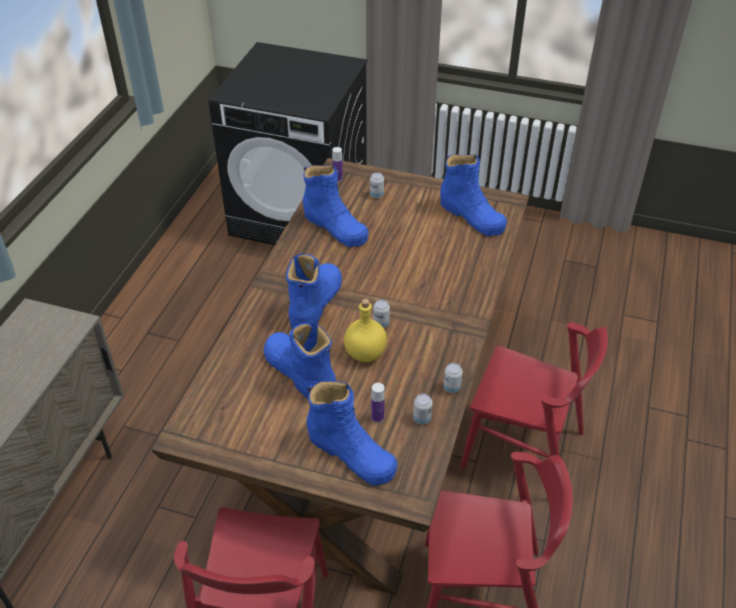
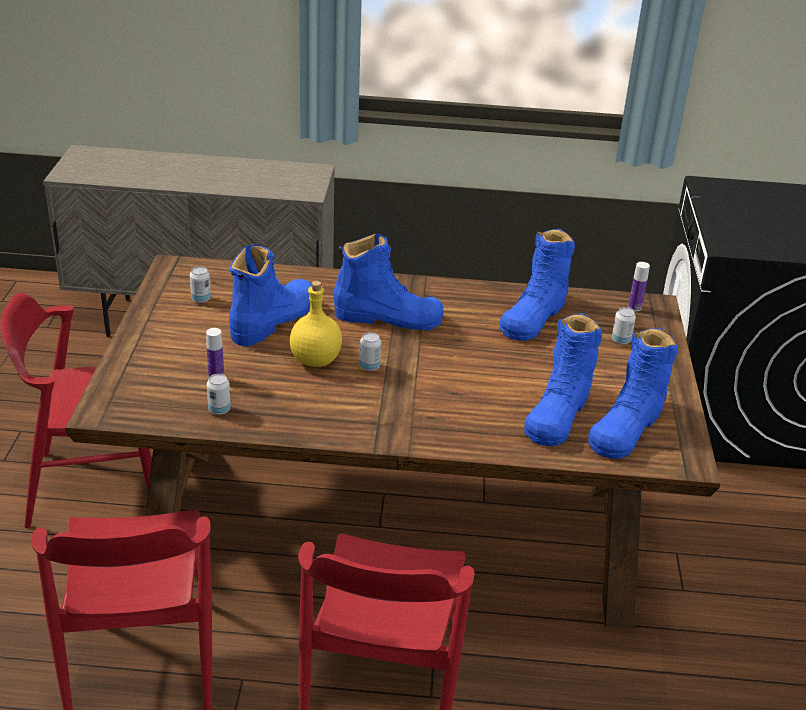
camera: 75 degrees right, 10 degrees down
(351, 453) = (161, 366): blue boot -> blue boot (558, 413)
(451, 388) = (274, 429): can -> can (201, 299)

